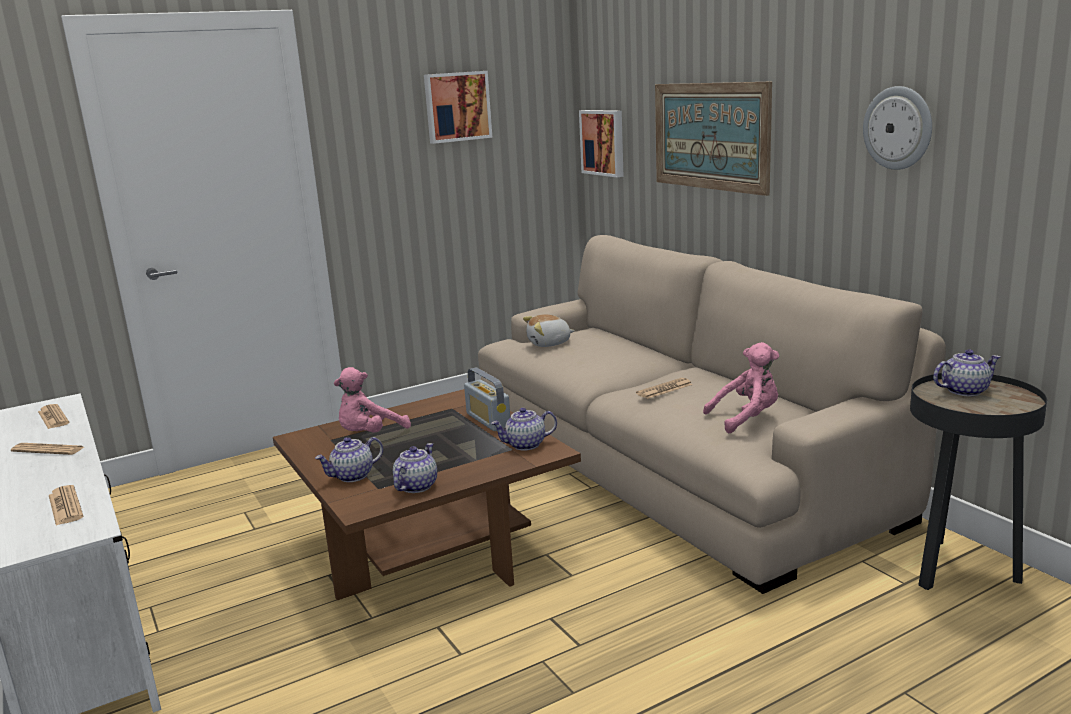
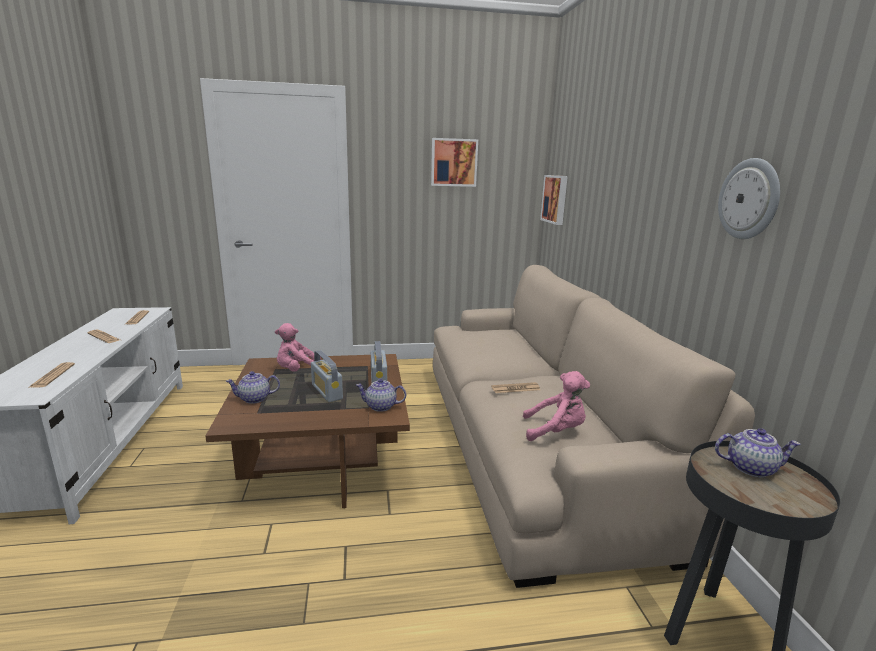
camera: 20 degrees right, 0 degrees up
(416, 486) = (279, 418): teapot -> none
(438, 446) = (327, 392): none -> radio
(549, 343) = (473, 334): plush toy -> none
(710, 136) = (614, 198): picture -> none

